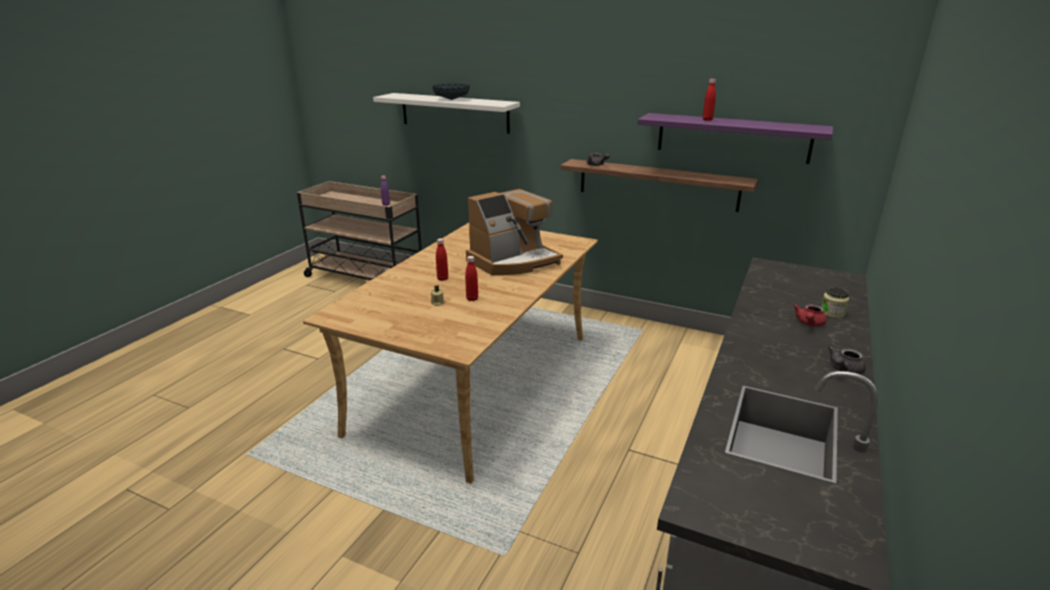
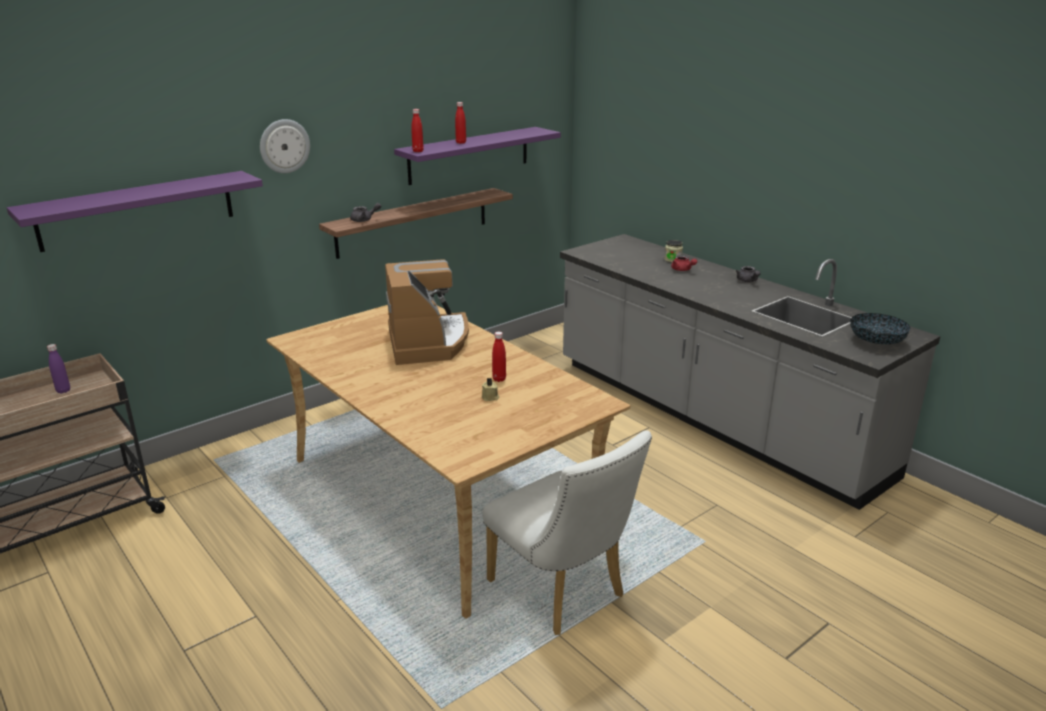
camera: 65 degrees left, 0 degrees up
(384, 477) = (563, 593): none -> white chair
(442, 279) = (431, 385): red bottle -> red bottle (418, 151)
(451, 99) = (156, 190): bowl -> bowl (876, 341)
(454, 113) = (137, 210): white shelf -> purple shelf
(553, 90) = (284, 146): none -> wall clock

